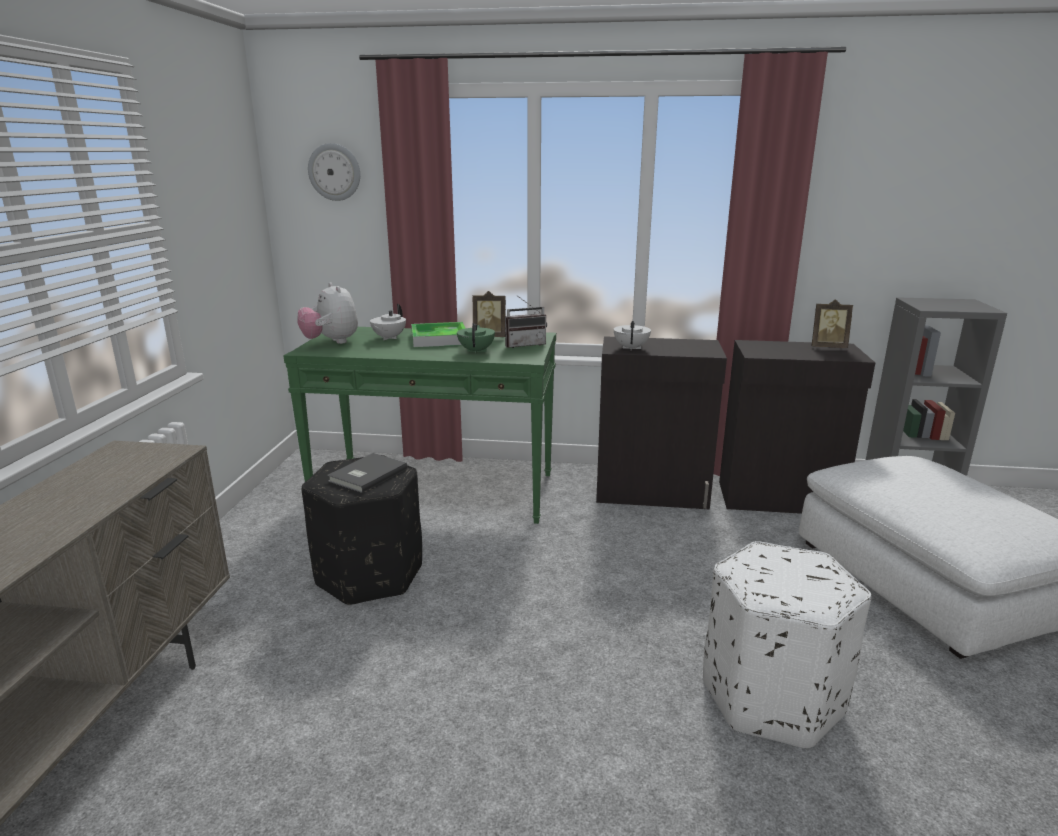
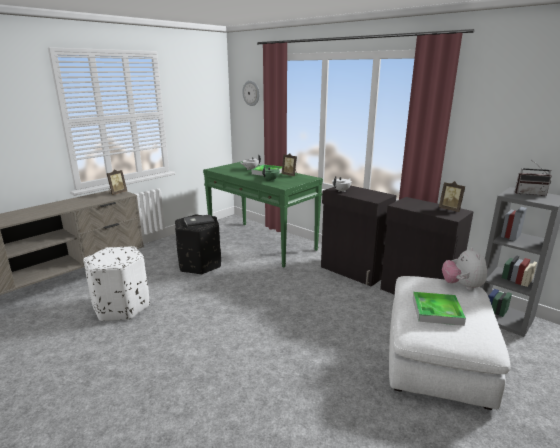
camera: 35 degrees right, 0 degrees up
(138, 453) = (117, 193): none -> picture frame
(331, 342) = (227, 167): plush toy -> plush toy (462, 286)
(524, 344) = (296, 180): radio -> radio (529, 193)
(772, 698) = (279, 361): white ottoman -> white ottoman (121, 307)
(961, 507) = (437, 311): none -> tray

